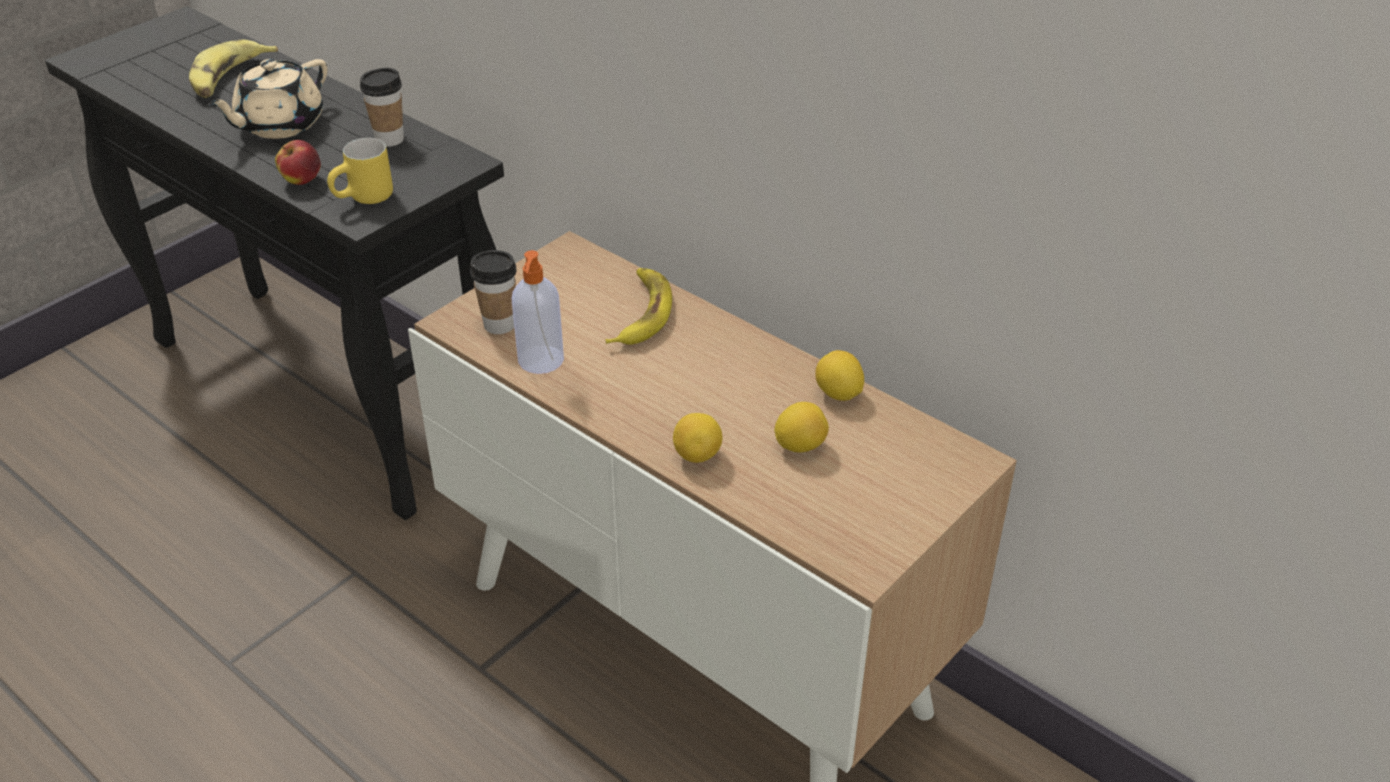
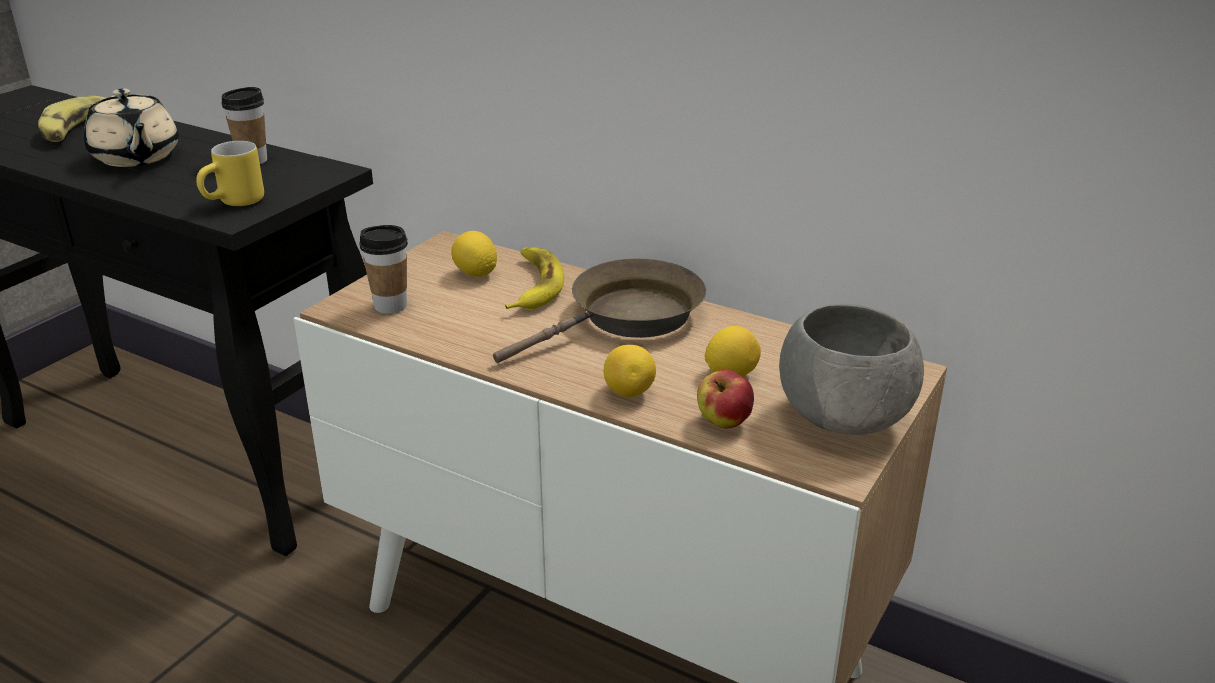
camera: 10 degrees left, 10 degrees down
(279, 125) = (136, 157): beige teapot -> beige teapot turned 60 degrees counterclockwise
(302, 181) = (166, 195): apple -> apple (723, 422)
(540, 361) = (441, 331): soap dispenser -> none
(722, 365) = (628, 318): none -> brown frying pan
(838, 394) = (751, 330): lemon -> lemon (475, 274)
(890, 509) = (844, 418): none -> grey bowl

